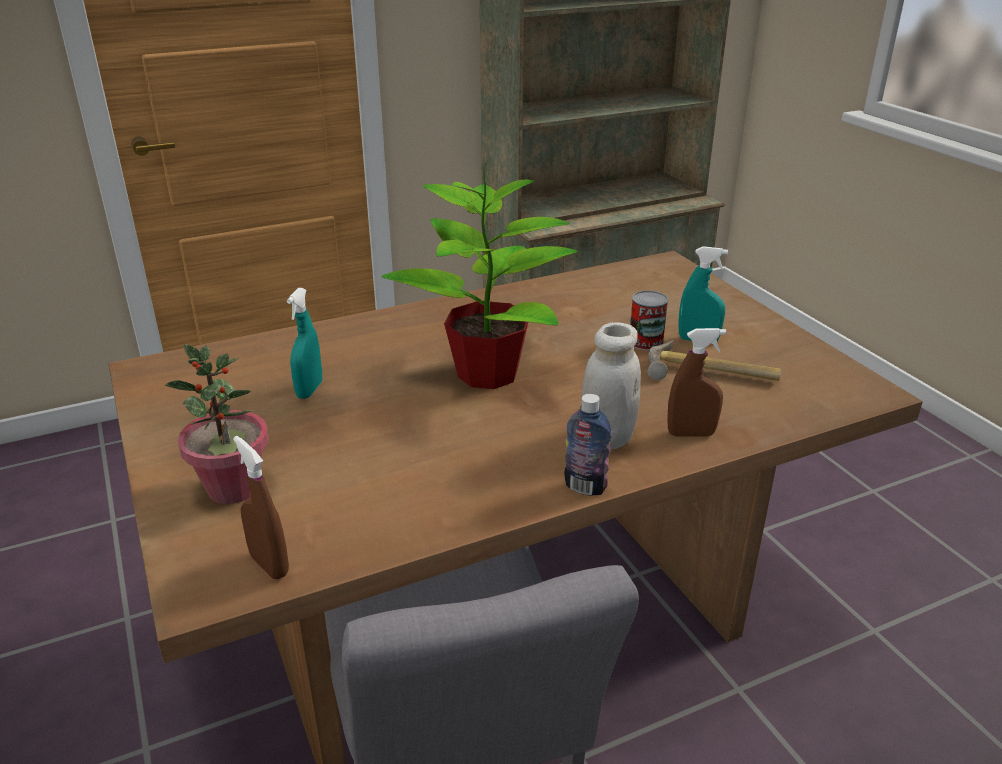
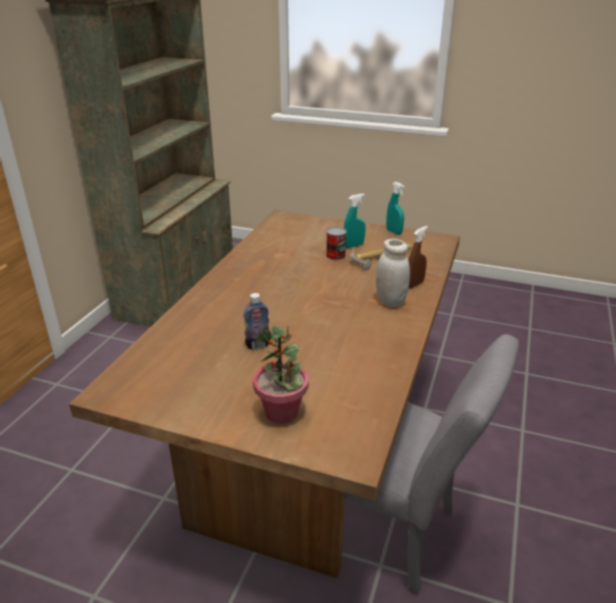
camera: 45 degrees left, 0 degrees up
(269, 565) = (361, 428): brown spray bottle -> none
(309, 390) = (227, 351): turquoise spray bottle -> turquoise spray bottle (394, 232)
(490, 373) = (297, 300): potted plant -> none
(585, 487) = (416, 324): bottle -> bottle (257, 345)

